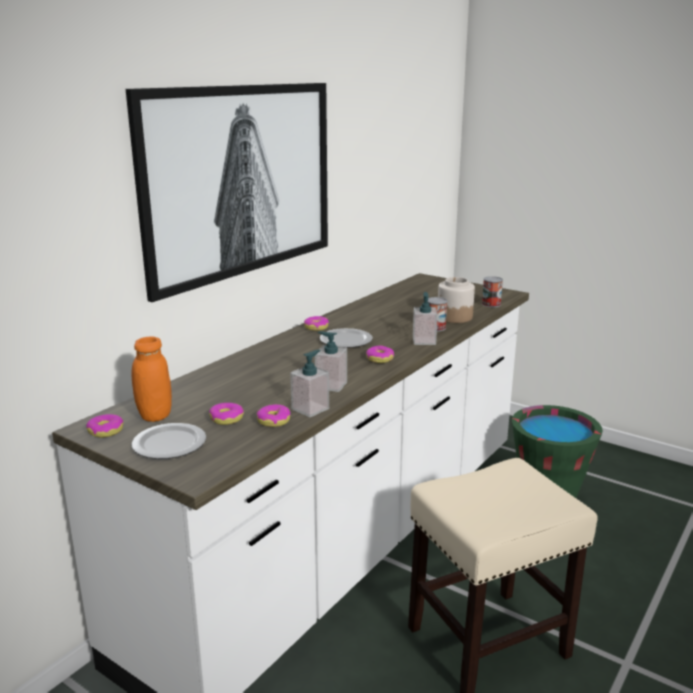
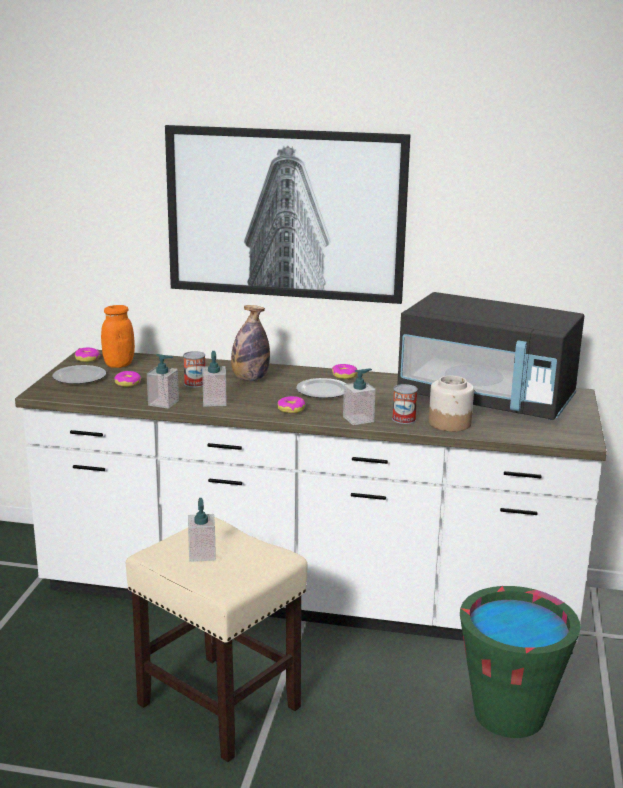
camera: 65 degrees right, 0 degrees up
(274, 421) = (134, 396): donut -> none
(283, 361) = (250, 379): none -> bottle
(416, 299) = (486, 400): none -> black microwave
(491, 304) = (523, 435): can -> can (195, 383)
(496, 504) = (202, 554): none -> soap dispenser

